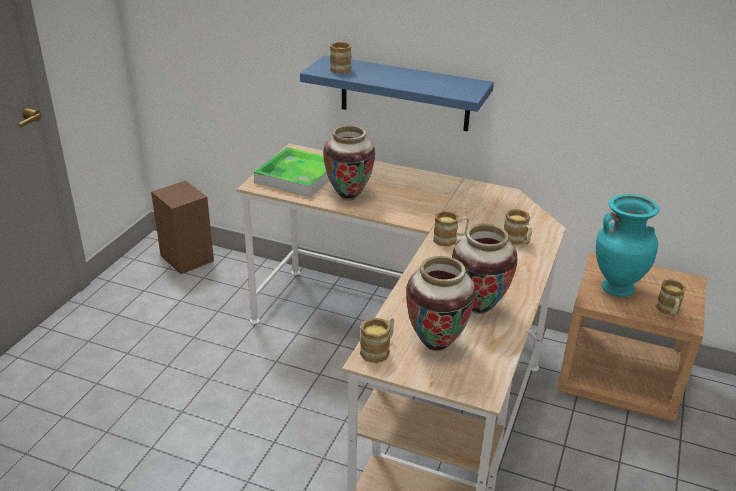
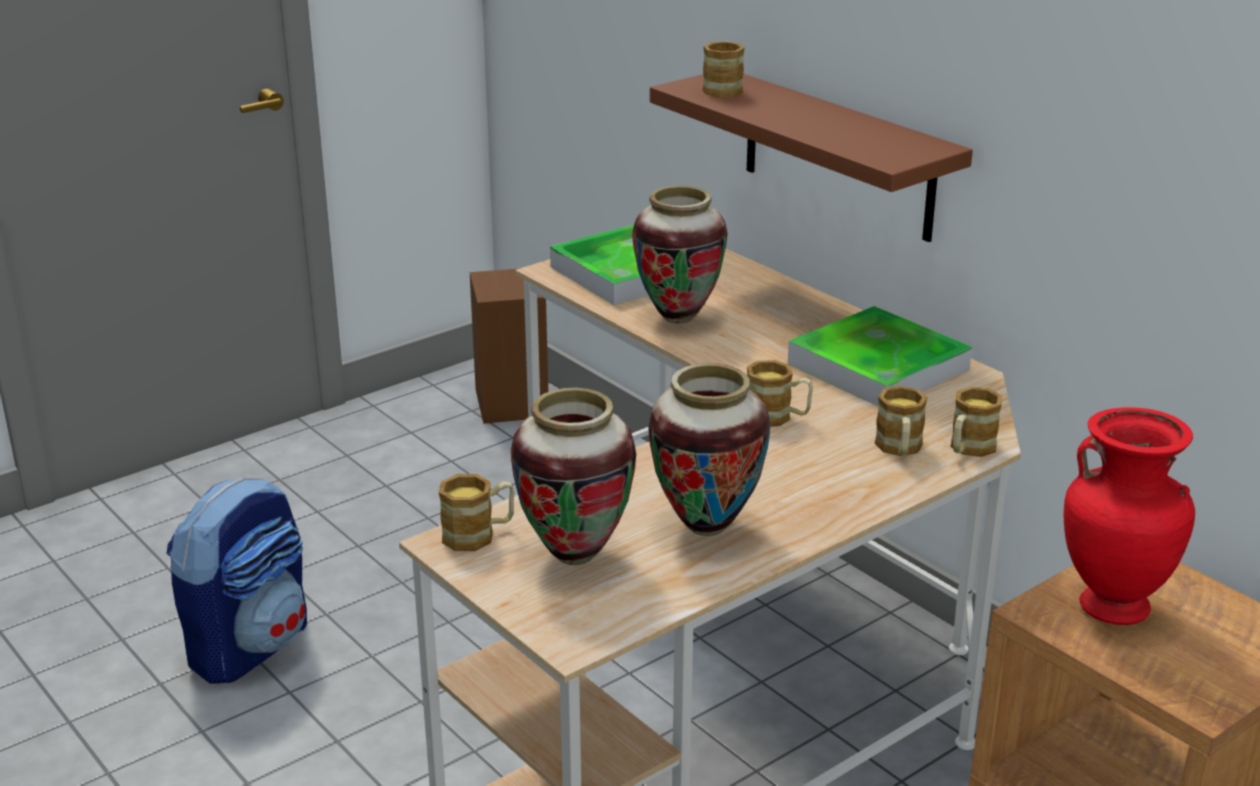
camera: 30 degrees right, 5 degrees down
(153, 446) = (250, 646): none -> backpack
(404, 94) = (838, 155): blue shelf -> brown shelf
(465, 199) = (878, 366): none -> tray
(616, 288) = (1113, 607): turquoise vase -> red vase
(668, 311) = (1185, 675): mug -> mug (968, 449)

